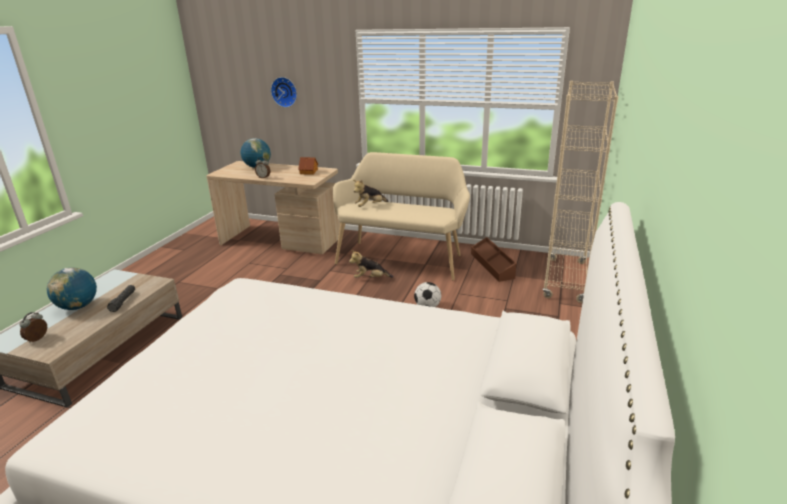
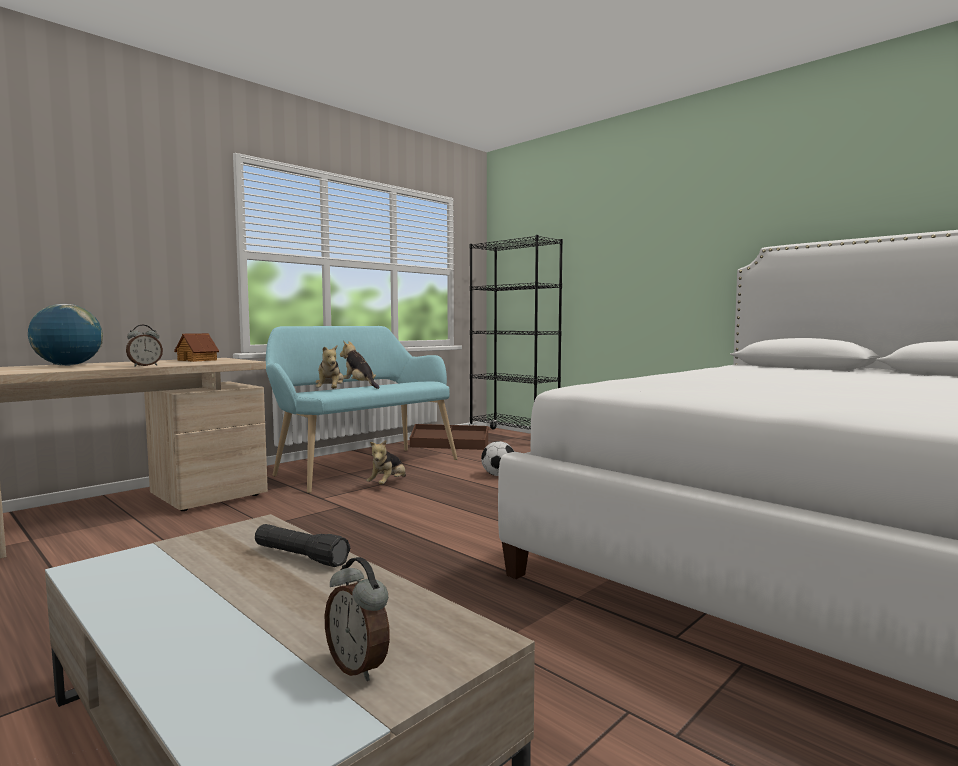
camera: 65 degrees left, 20 degrees down
(78, 307) = (222, 610): globe -> none
(285, 92) = (88, 231): wall clock -> none
(394, 206) = (360, 386): none -> plush toy
(402, 257) = (362, 466): beige bench -> turquoise bench
(565, 280) = (514, 436): beige bookcase -> black bookcase

